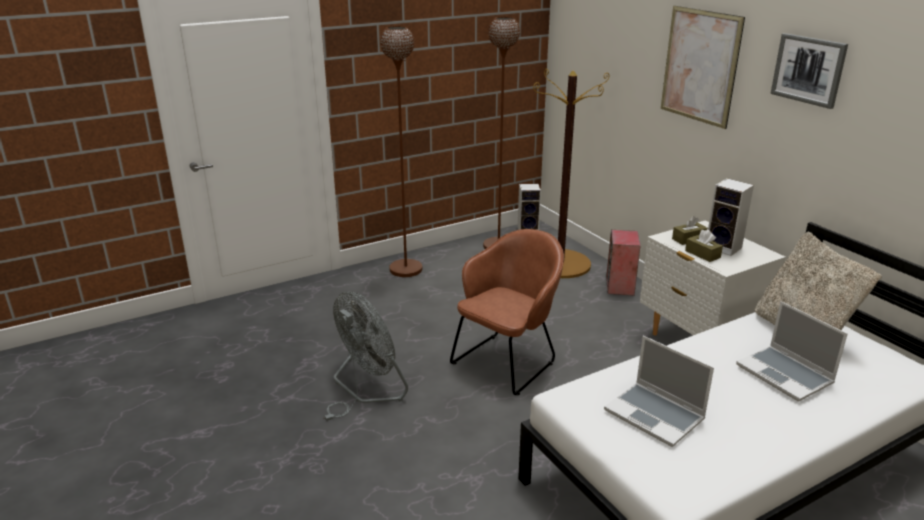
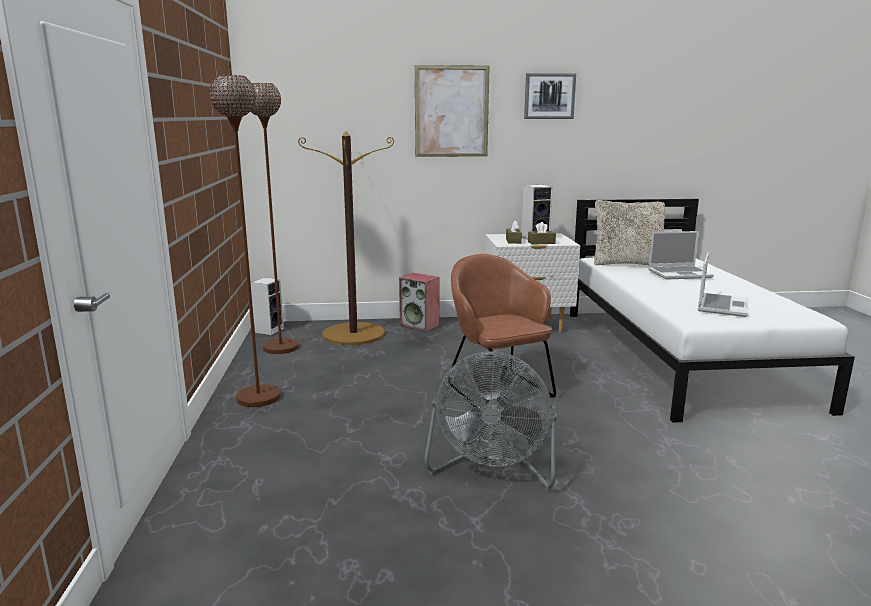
camera: 65 degrees left, 10 degrees down
(360, 388) = (488, 469): grey fan -> grey fan turned 150 degrees counterclockwise
(655, 415) = (721, 306): laptop -> laptop turned 45 degrees counterclockwise

